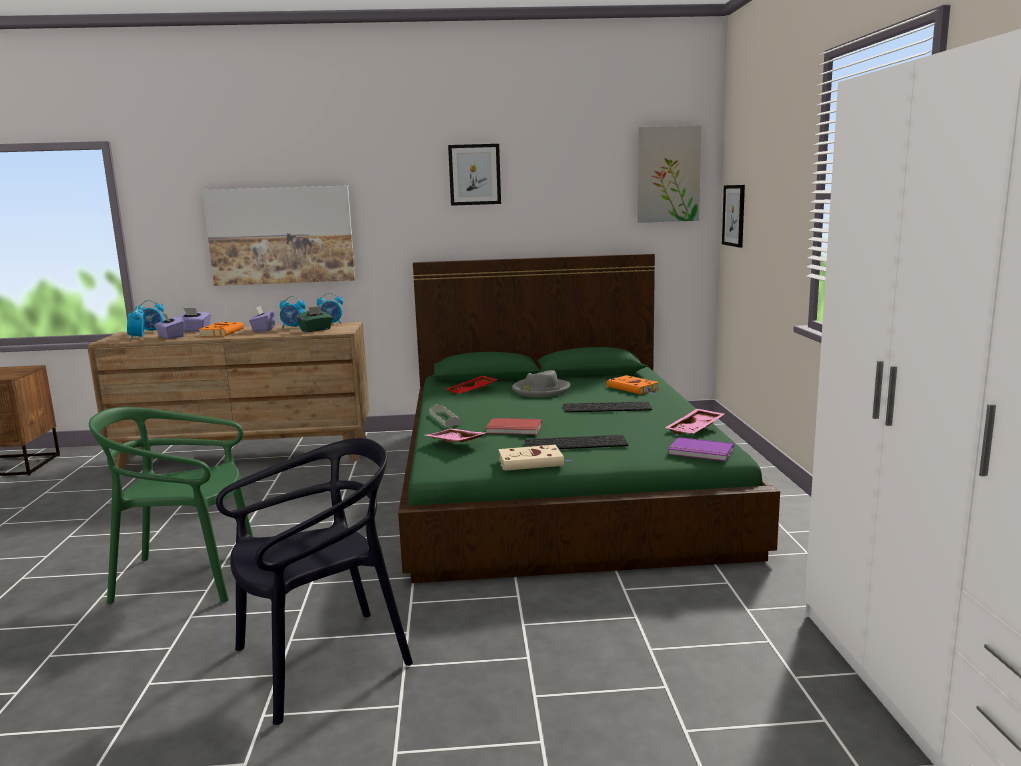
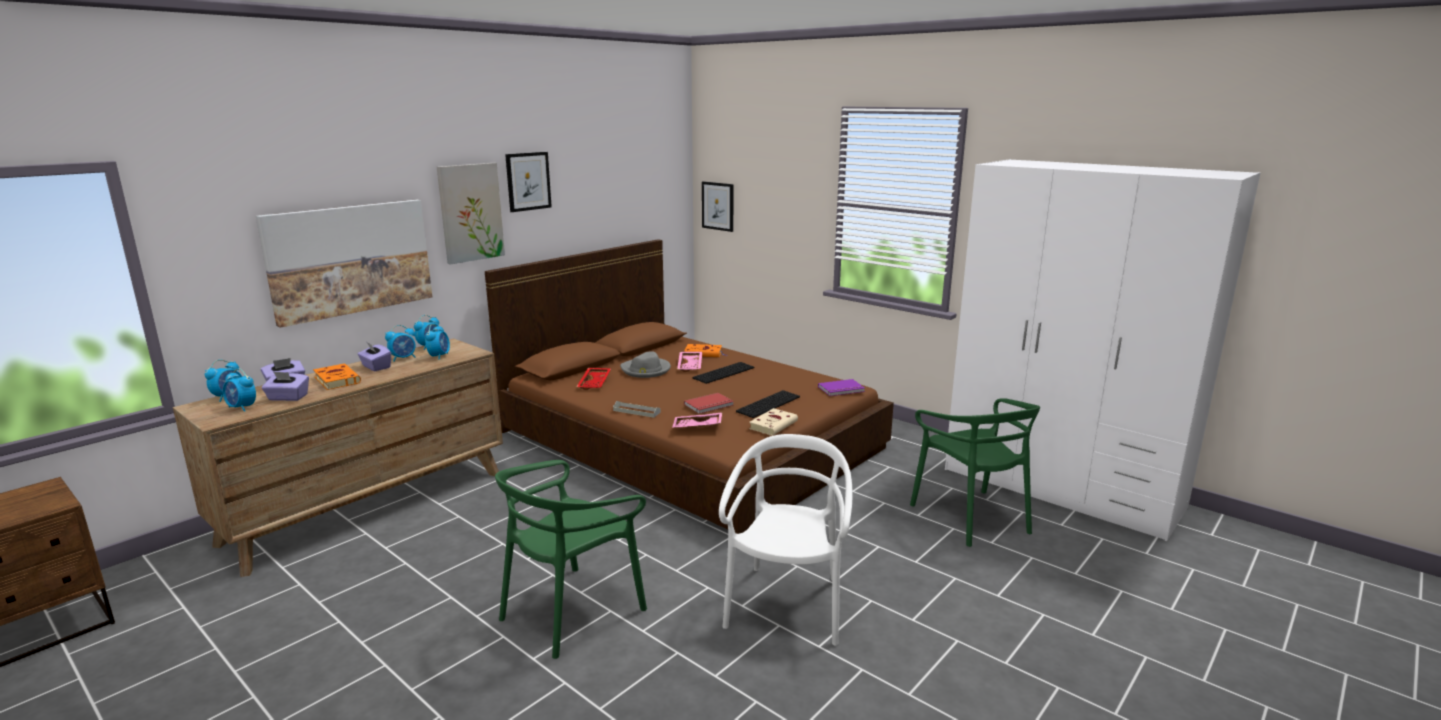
camera: 45 degrees left, 5 degrees up
(316, 330) = (439, 356): green tissue box -> alarm clock
(321, 661) = (787, 605): black chair -> white chair
(559, 480) = (690, 439): green bed -> brown bed
(668, 174) = (662, 173): picture -> picture (470, 212)
(696, 429) = (806, 375): pink tray -> pink tray (690, 366)
(721, 686) = (971, 517): none -> green chair

